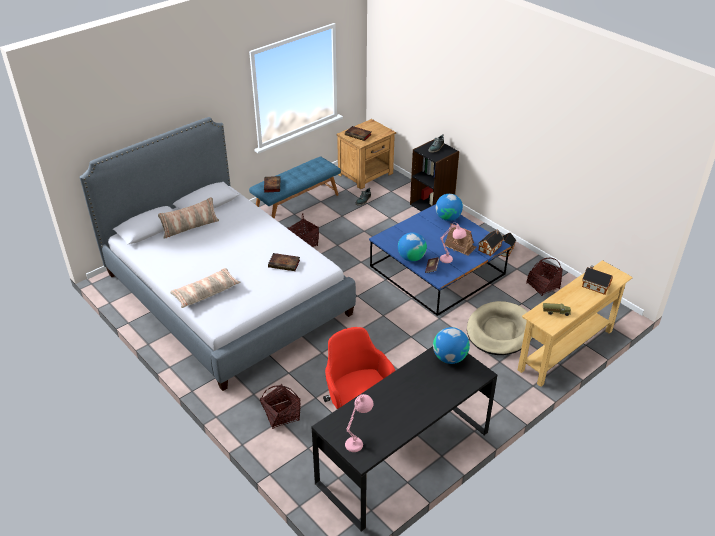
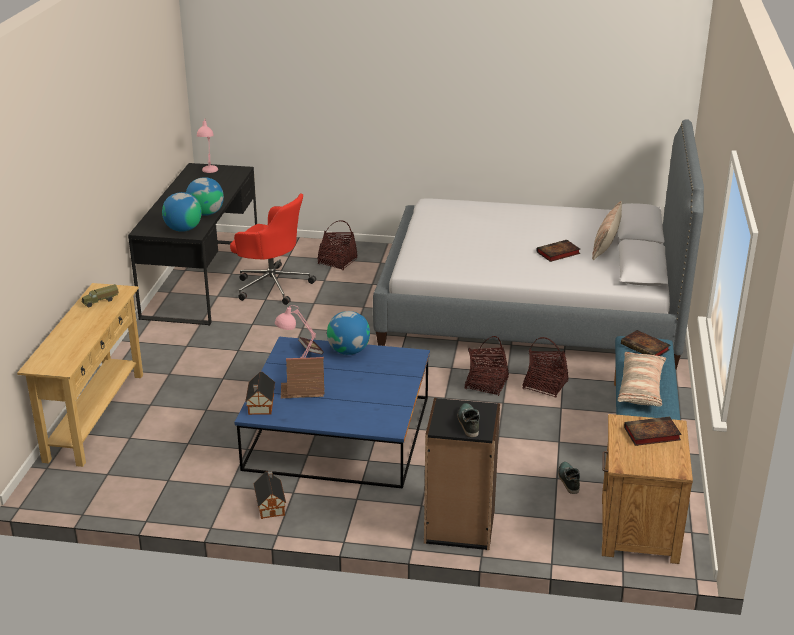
camera: 140 degrees right, 10 degrees down
(205, 293) = (482, 212): pillow -> pillow (641, 387)
(285, 264) = (453, 256): book -> book (557, 253)
(448, 218) = (362, 419): globe -> globe (206, 213)
(499, 331) = (192, 401): beige dog bed -> none
(543, 286) = (173, 479): basket -> basket (486, 384)
(594, 285) = (66, 343): toy house -> none

